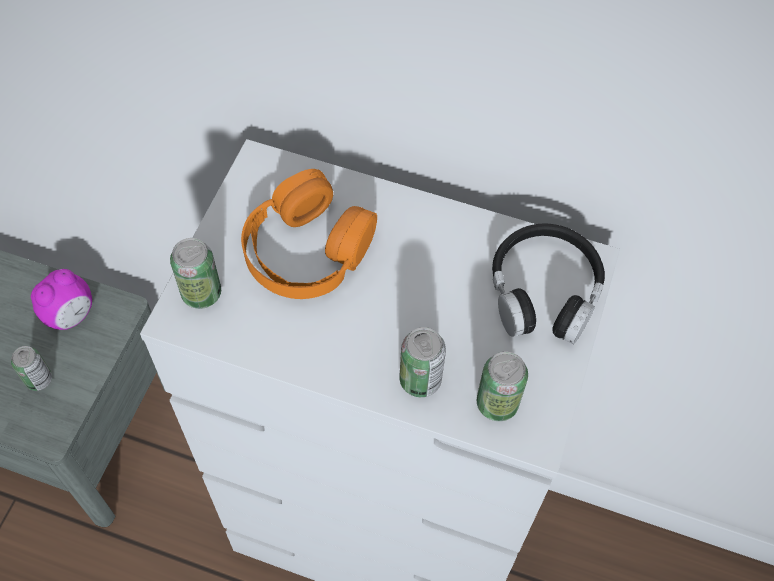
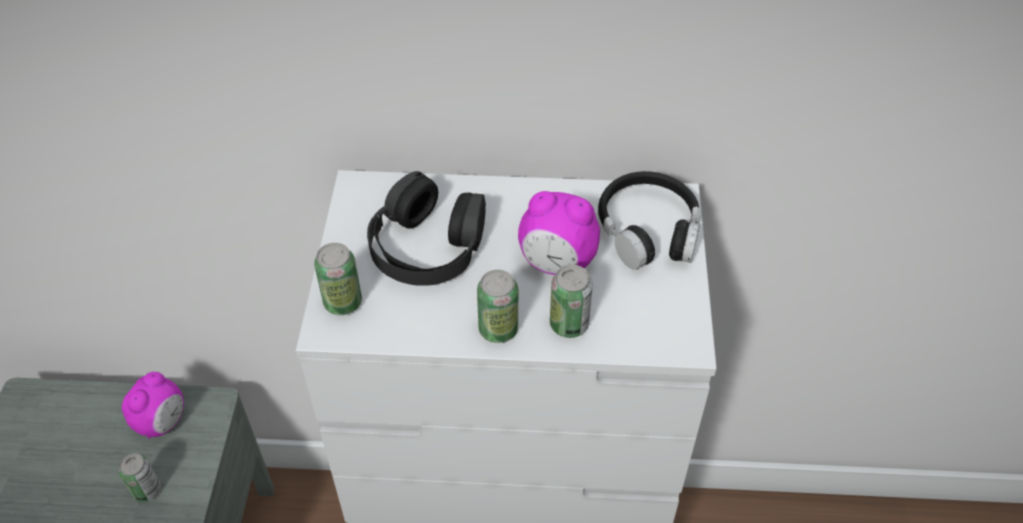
camera: 15 degrees left, 10 degrees down
(307, 250) = (427, 245): orange headphones -> black headphones
(433, 305) = (557, 263): none -> alarm clock
(497, 403) = (643, 326): can -> can (498, 329)

